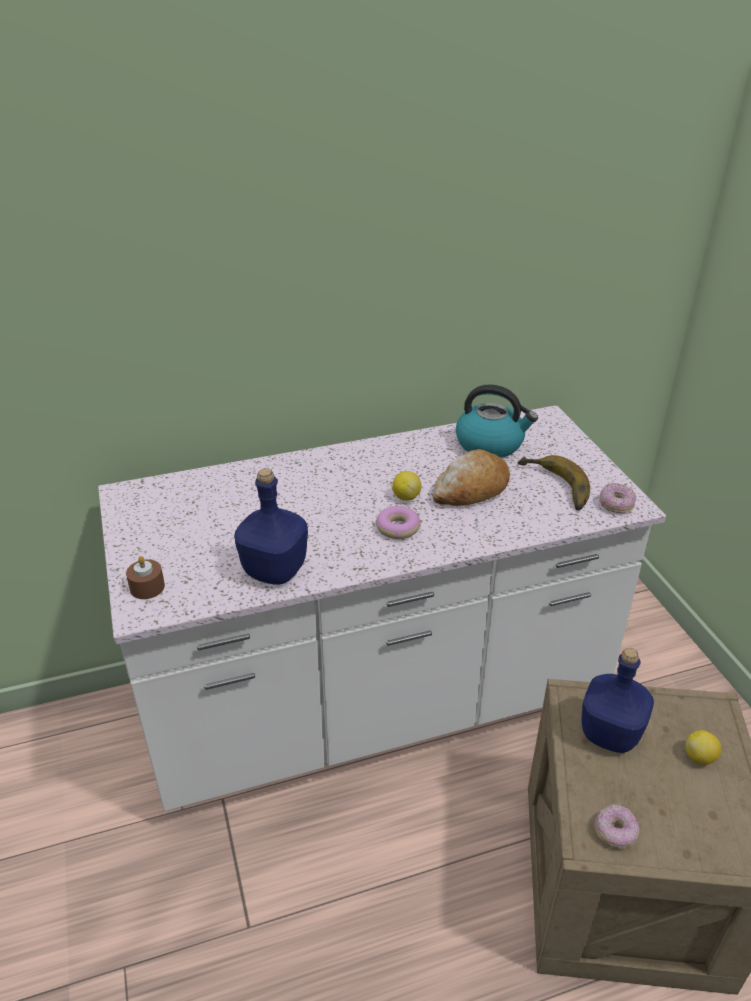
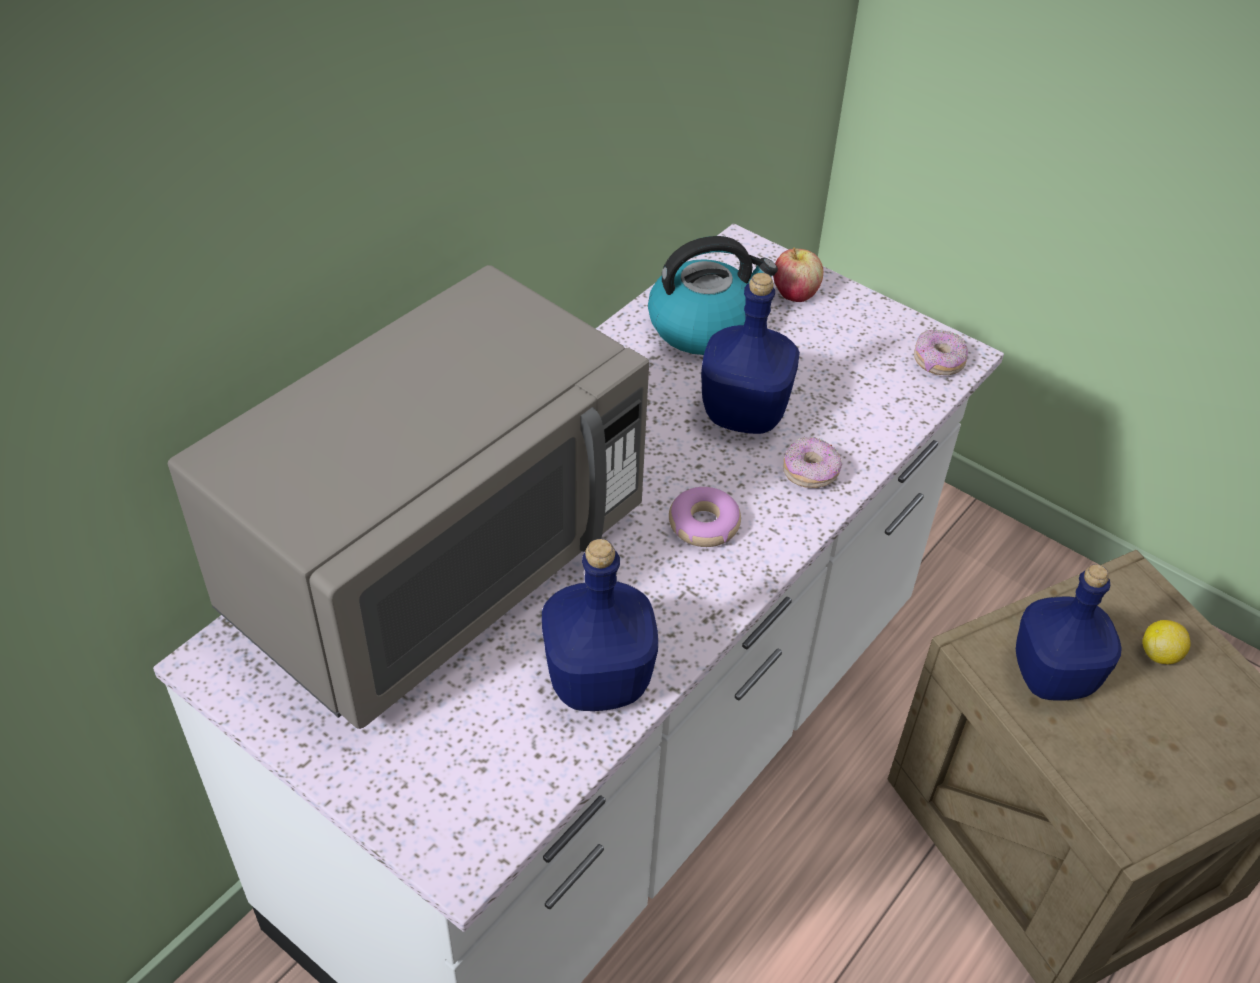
camera: 35 degrees left, 10 degrees up
(147, 587) = (432, 811): brown candle -> none
(250, 495) = (437, 567): none -> grey microwave
(406, 497) = (669, 466): lemon -> none
(471, 489) = (744, 415): bread -> blue bottle
(553, 488) = (843, 367): banana -> none
(559, 446) = (795, 294): none -> apple
(615, 832) = (1148, 801): donut -> donut (810, 473)

